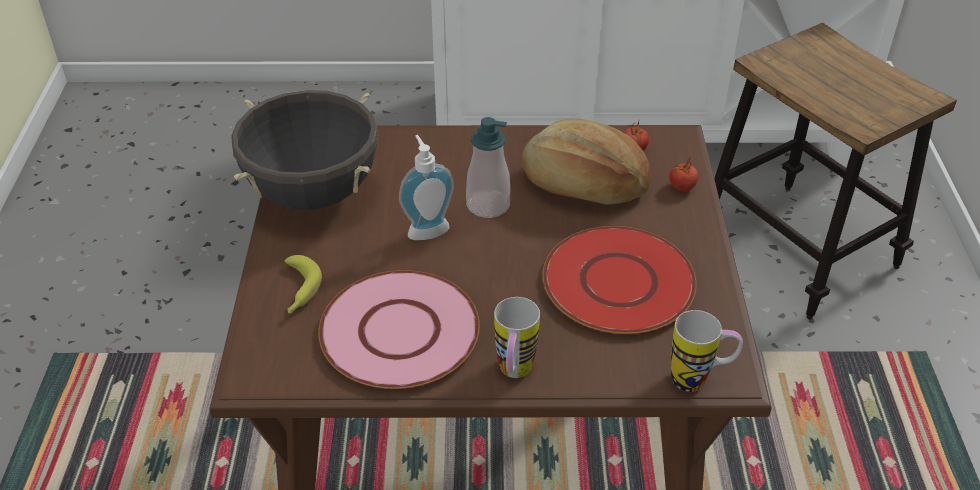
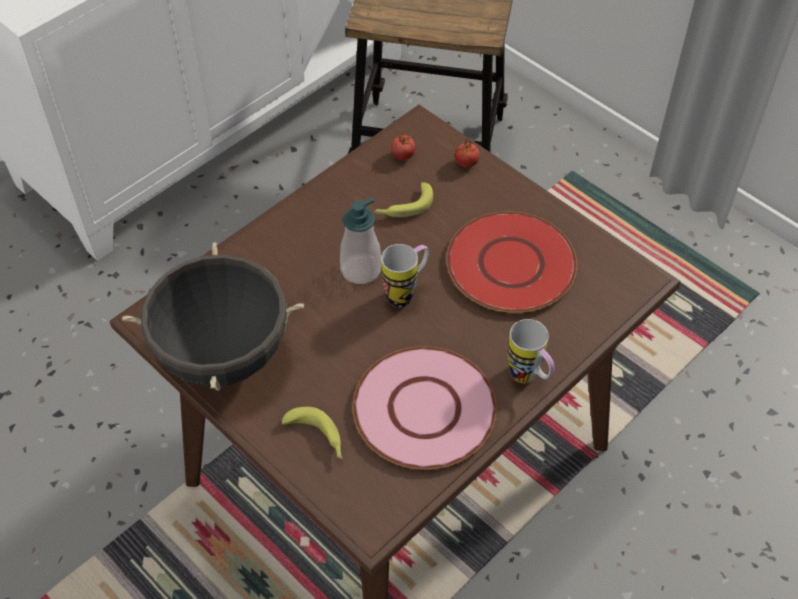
camera: 45 degrees left, 10 degrees up
(426, 229) = (343, 320): soap dispenser -> none
(584, 185) = (404, 207): bread -> banana
(699, 380) = (630, 295): mug -> mug (406, 292)

